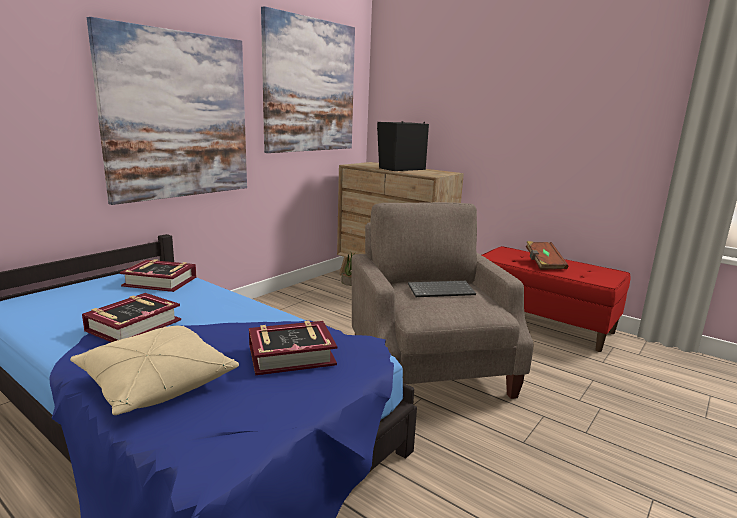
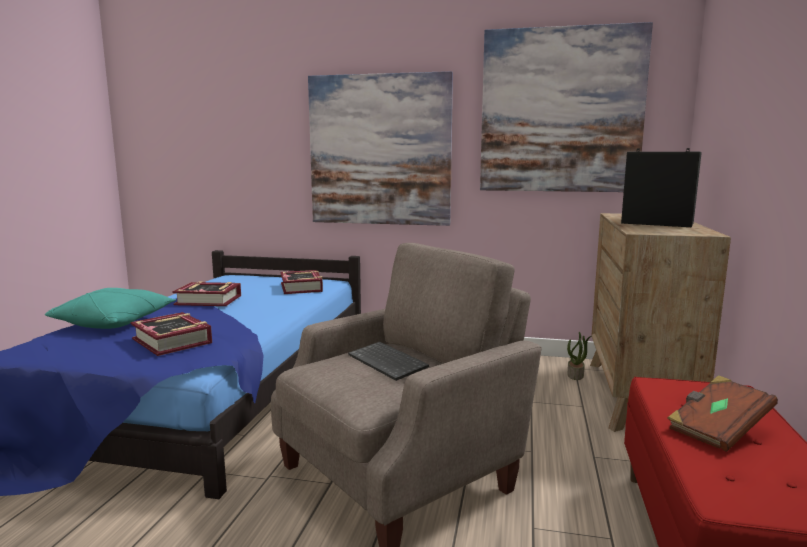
camera: 65 degrees right, 5 degrees down
(156, 383) = (115, 322): beige pillow -> turquoise pillow

